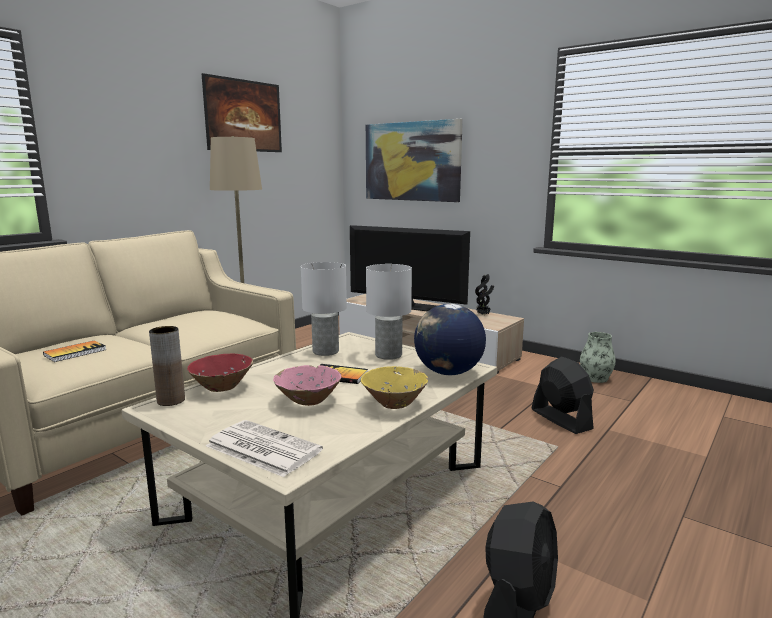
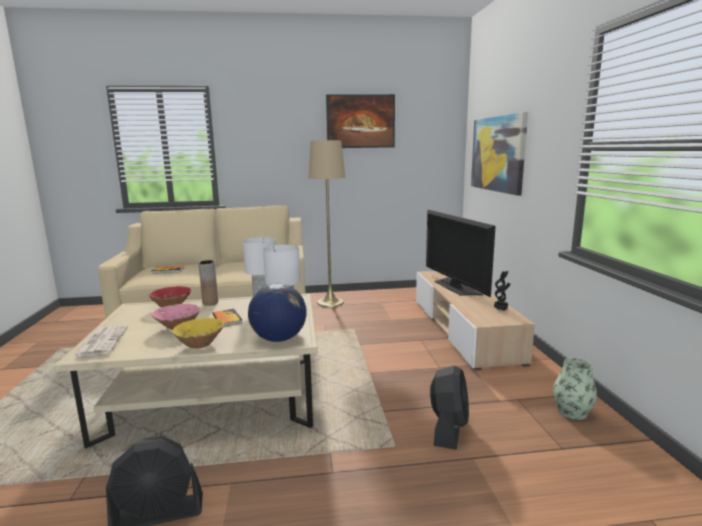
camera: 45 degrees right, 0 degrees up
(171, 400) = (141, 306): brown vase -> brown vase (210, 303)

